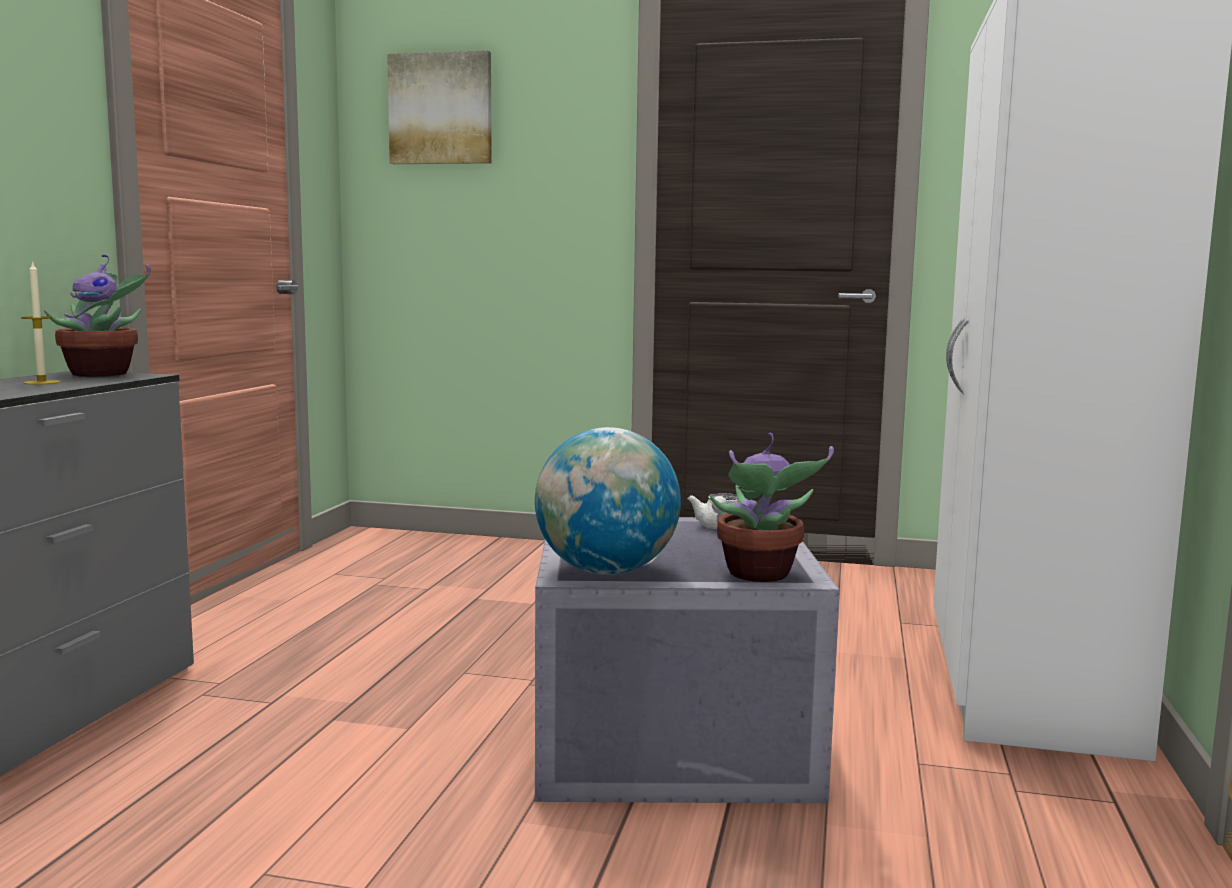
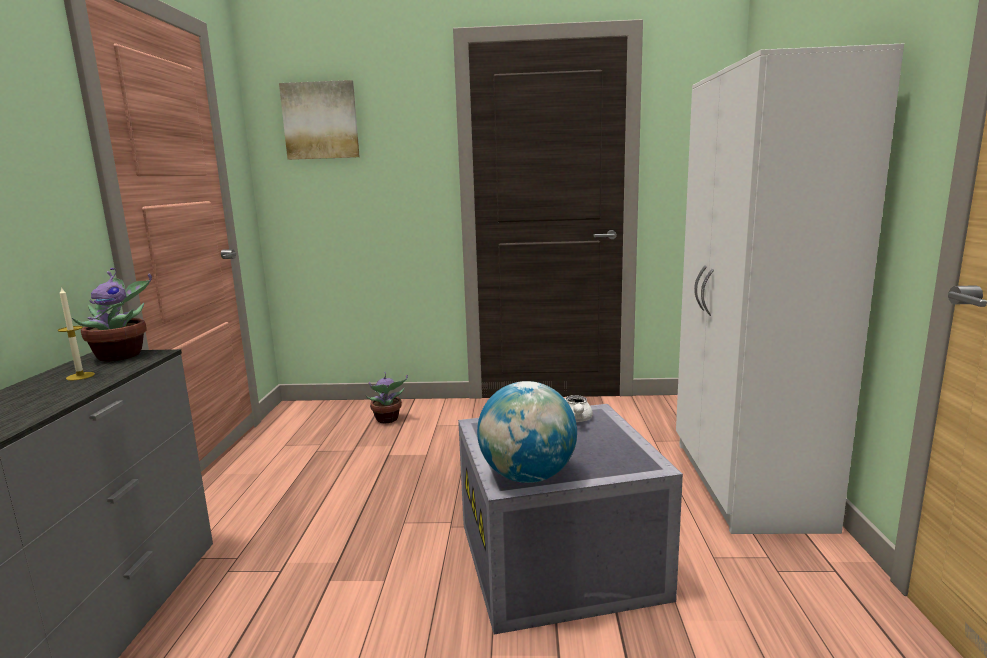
camera: 10 degrees left, 5 degrees up
(759, 575) = (626, 466): potted plant -> potted plant (387, 420)

